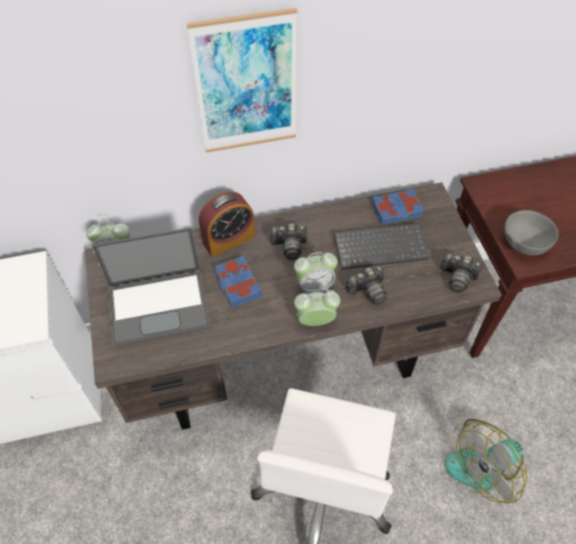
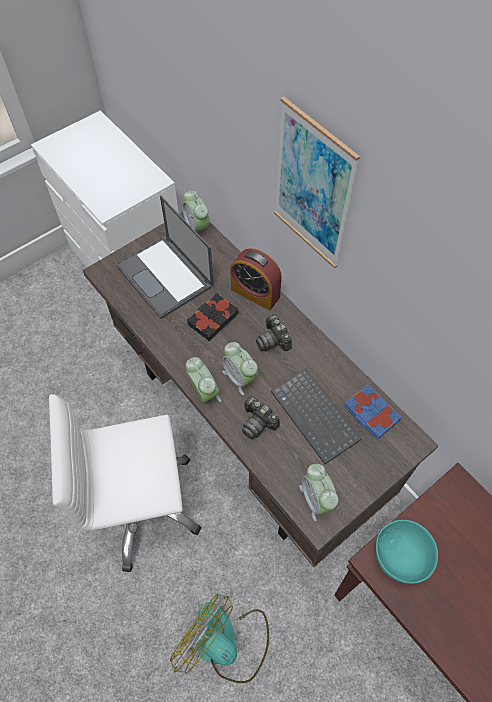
camera: 65 degrees right, 5 degrees up
(237, 284) = (212, 319): blue book -> black book
(457, 277) = (316, 499): camera -> alarm clock
(522, 244) = (399, 555): grey bowl -> turquoise bowl

